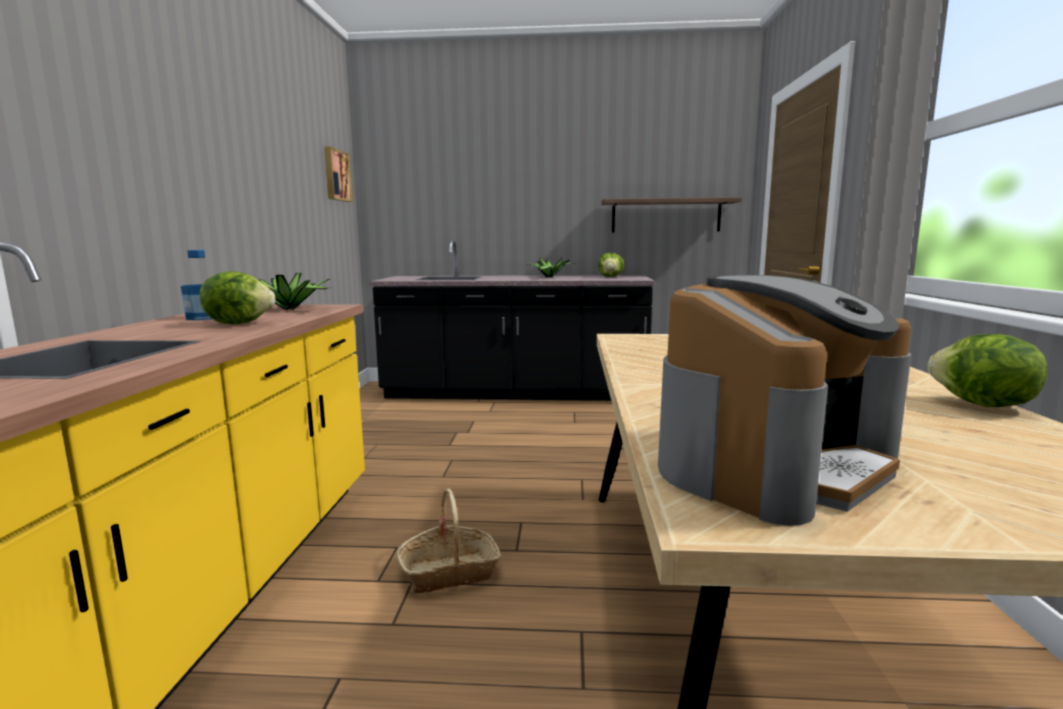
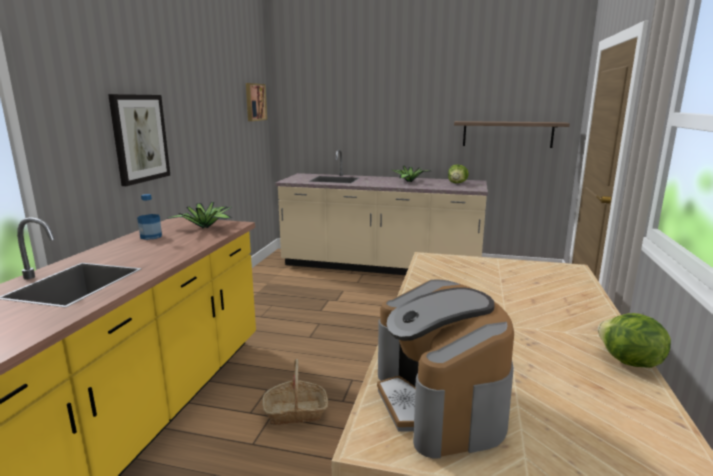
camera: 10 degrees right, 5 degrees up
(178, 184) = (140, 138): none -> picture
(240, 323) = (170, 246): lettuce -> none
(515, 393) = (380, 267): black counter -> beige counter
(774, 462) = (440, 402): coffee machine -> coffee machine turned 105 degrees clockwise

